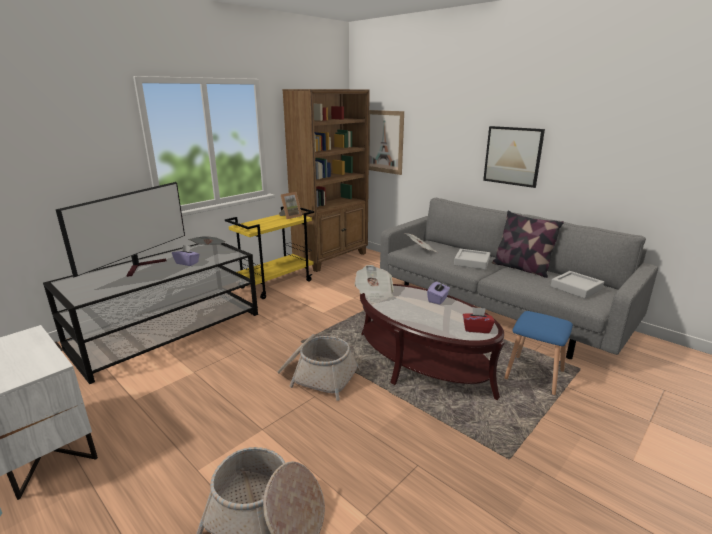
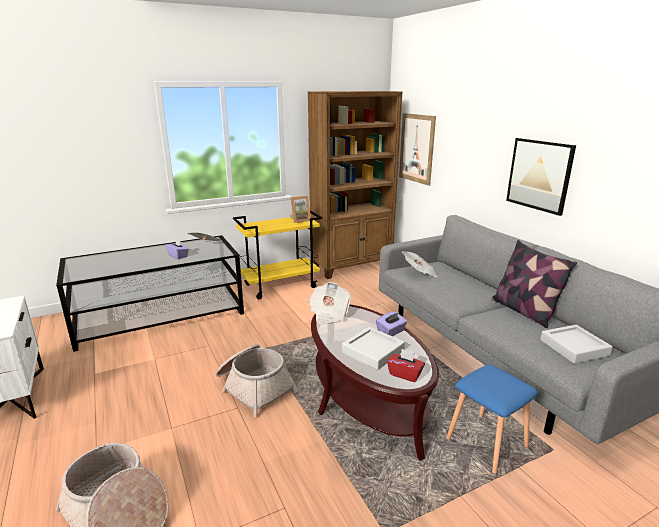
camera: 20 degrees right, 0 degrees up
(142, 266) = (142, 254): television -> none
(471, 262) = (467, 294): grey tray -> grey tray (373, 352)

